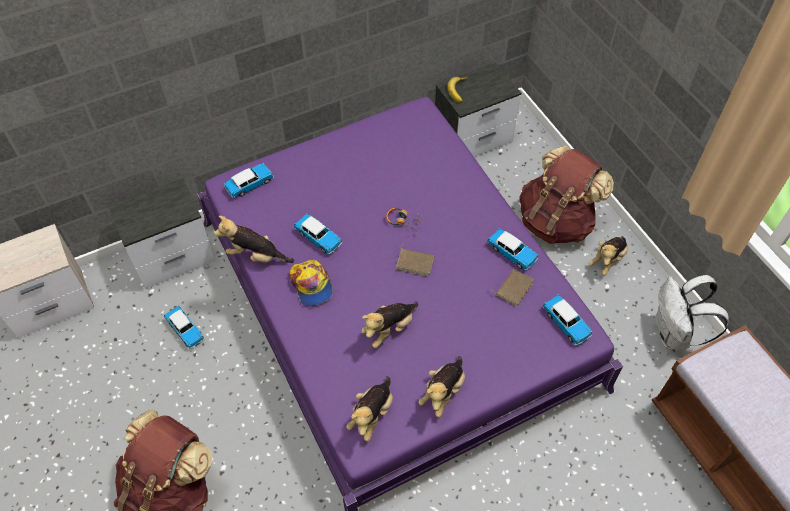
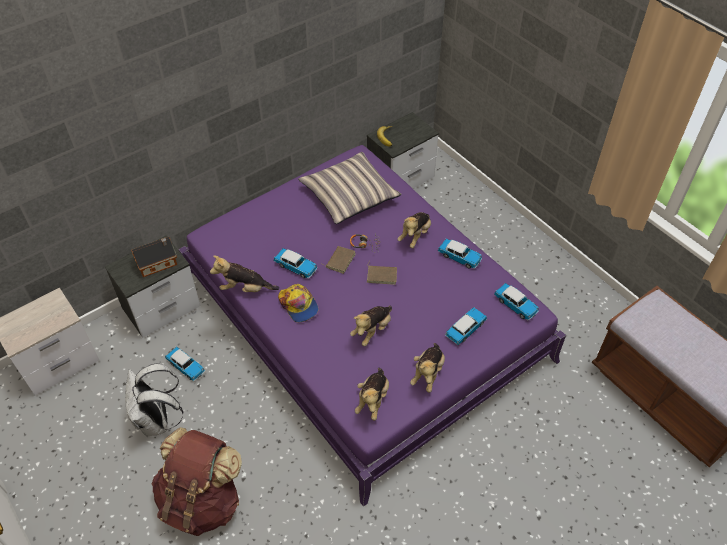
camera: 10 degrees left, 5 degrees down
(167, 209) = (158, 262): none -> toy house
(250, 184) = (227, 232): toy car -> toy car (465, 329)
(399, 158) = (349, 195): none -> pillow
(513, 288) = (467, 284): brown book -> brown book (339, 260)
(556, 221) = (483, 235): brown backpack -> none
(607, 260) = (532, 259): plush toy -> plush toy (415, 236)
(674, 334) = (597, 310): white backpack -> white backpack (157, 421)

